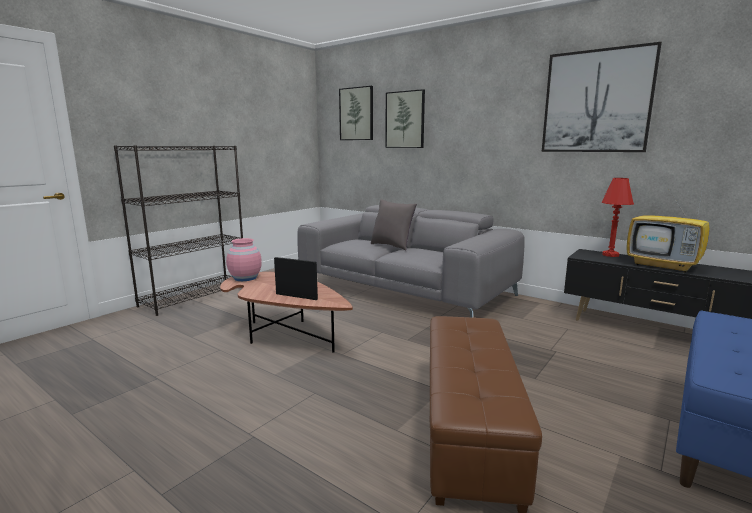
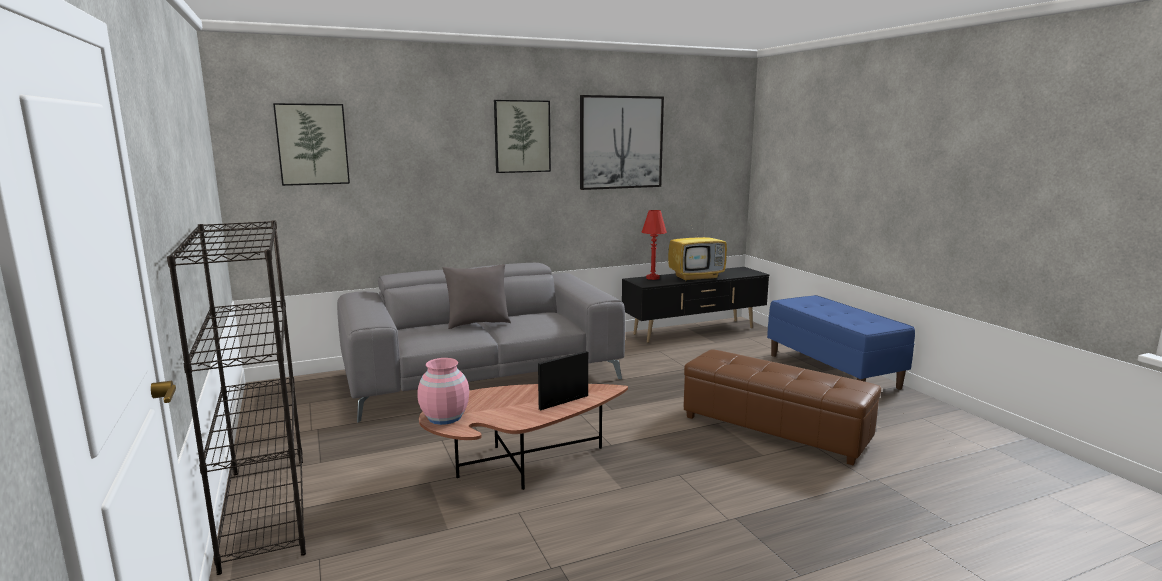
camera: 60 degrees left, 0 degrees up
(405, 120) = (406, 155): picture -> picture (522, 136)

